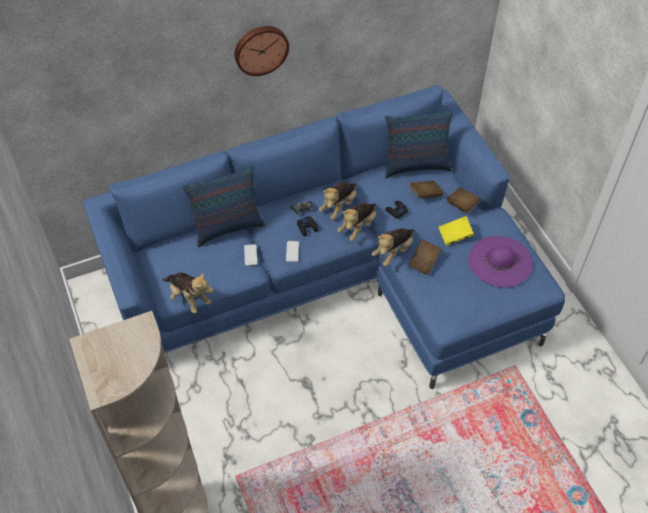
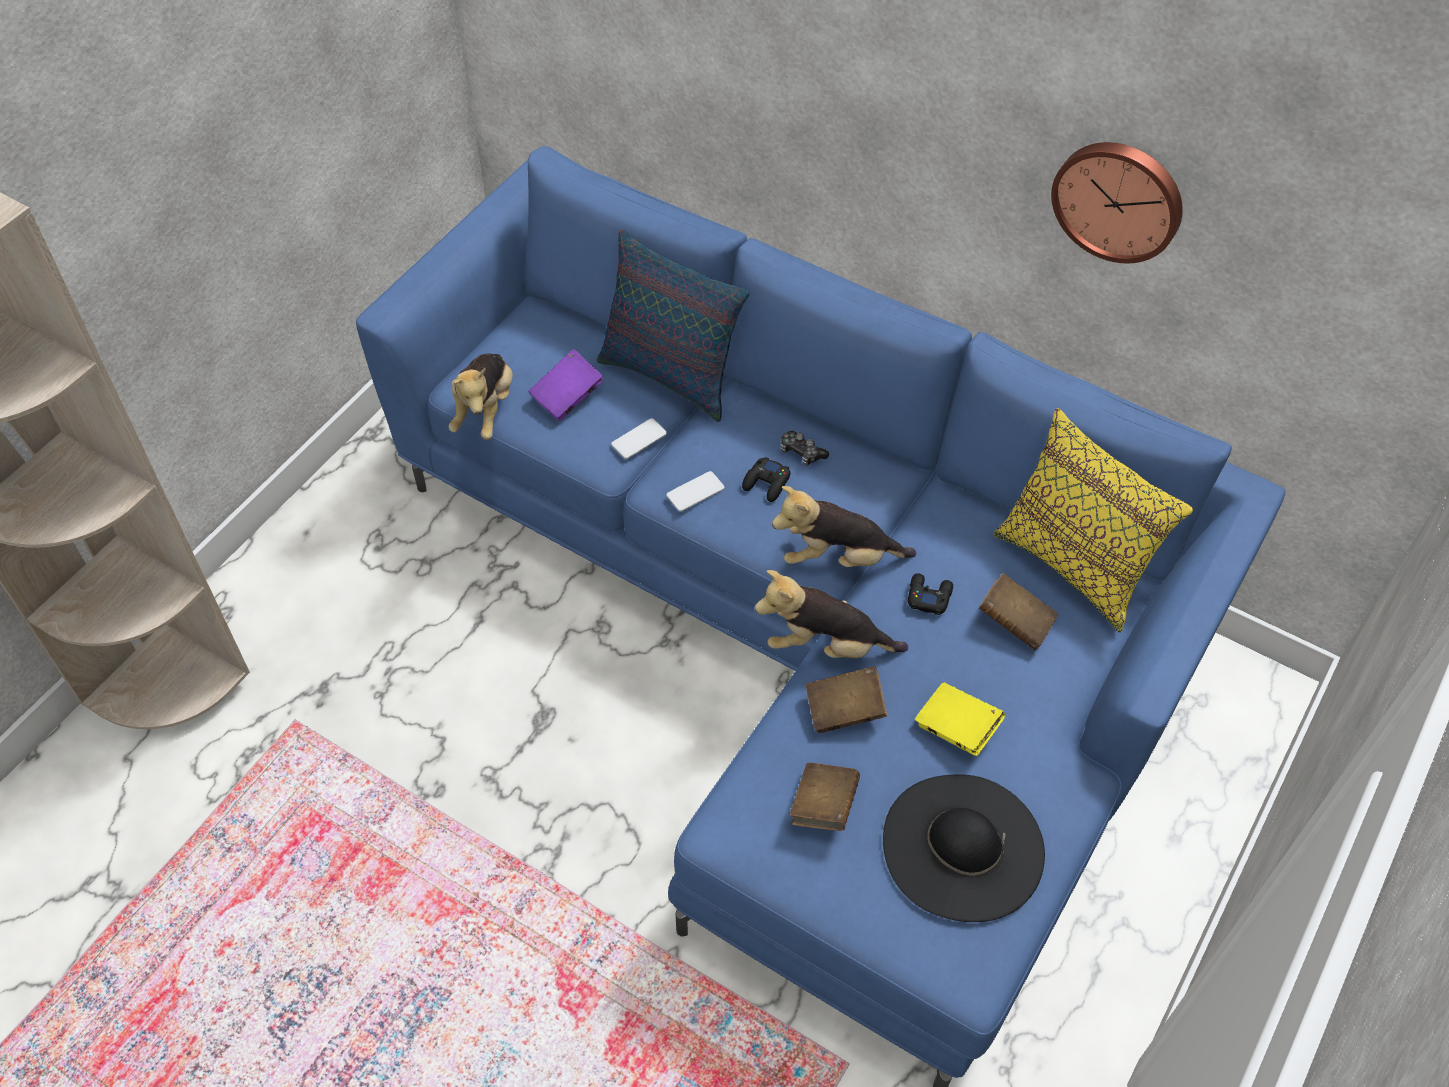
camera: 55 degrees right, 0 degrees up
(208, 266) = (567, 397): none -> purple book
(260, 49) = (899, 86): wall clock -> wall clock (1119, 199)
(339, 206) = (862, 503): plush toy -> none
(416, 166) = (1071, 569): blue pillow -> yellow pillow
(462, 205) = (1048, 700): brown book -> brown book (823, 806)
(500, 261) = (962, 847): purple hat -> black hat

